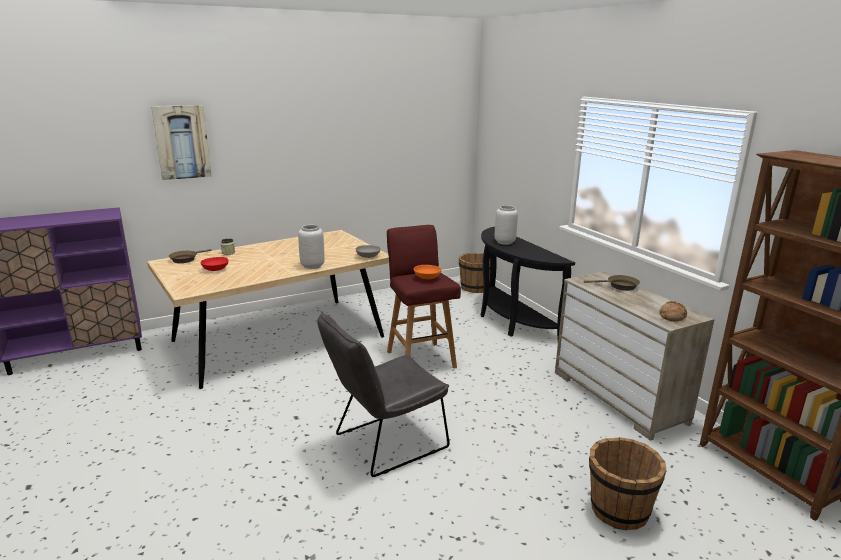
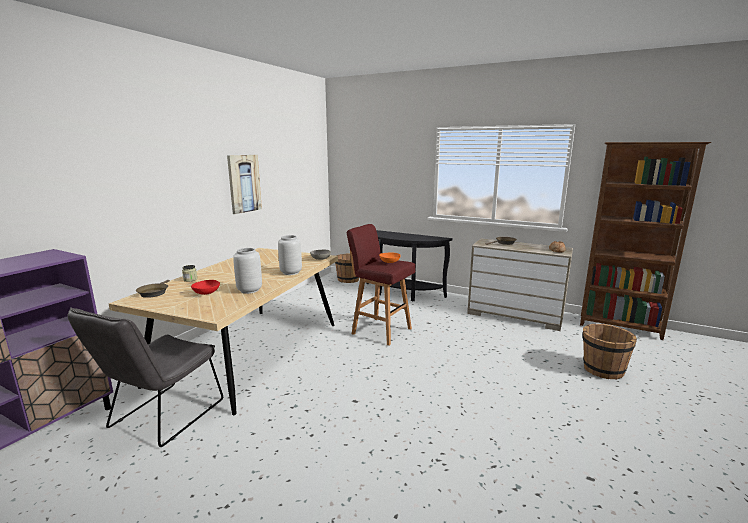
camera: 35 degrees left, 5 degrees down
(182, 142) = (118, 171): picture -> picture (244, 183)
(384, 443) = (442, 390): grey chair -> grey chair (161, 418)
(505, 242) = (392, 235): grey vase -> grey vase (250, 290)

